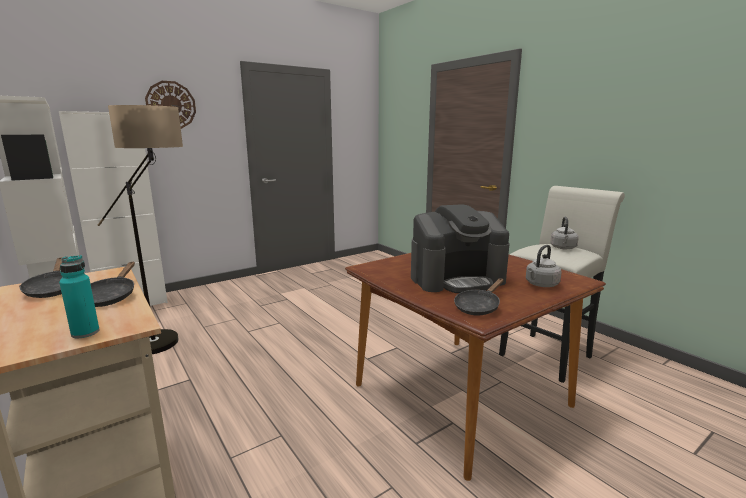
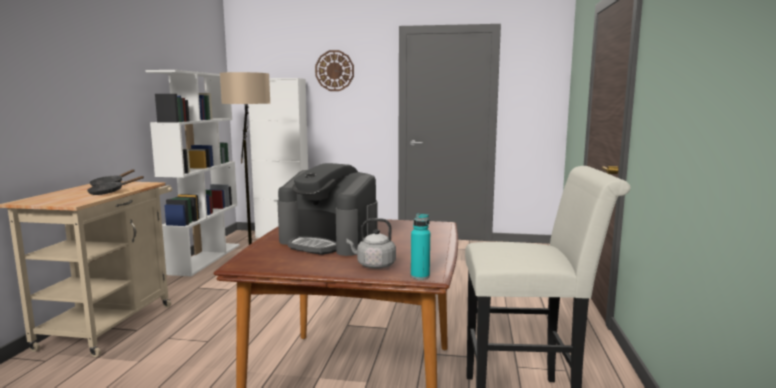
camera: 45 degrees right, 5 degrees down
(85, 333) = (57, 202): turquoise bottle -> turquoise bottle (420, 276)
(478, 307) = (269, 259): black frying pan -> none
(563, 248) = (534, 250): grey kettle -> none

